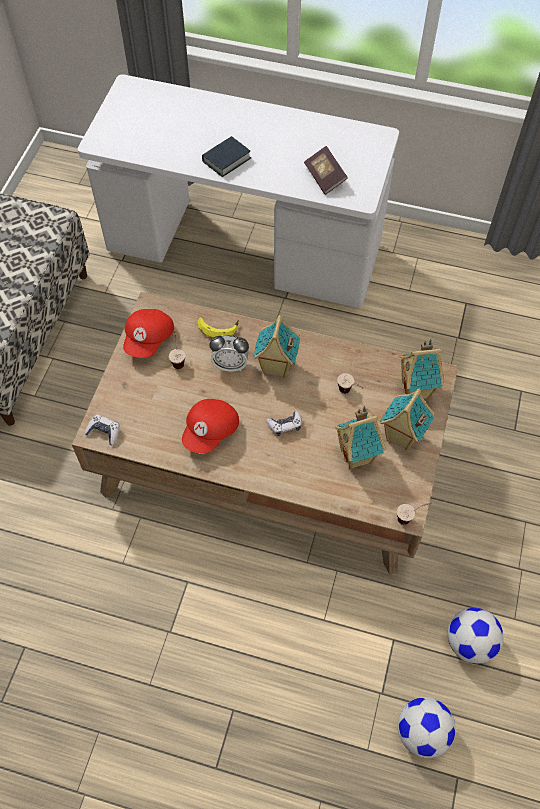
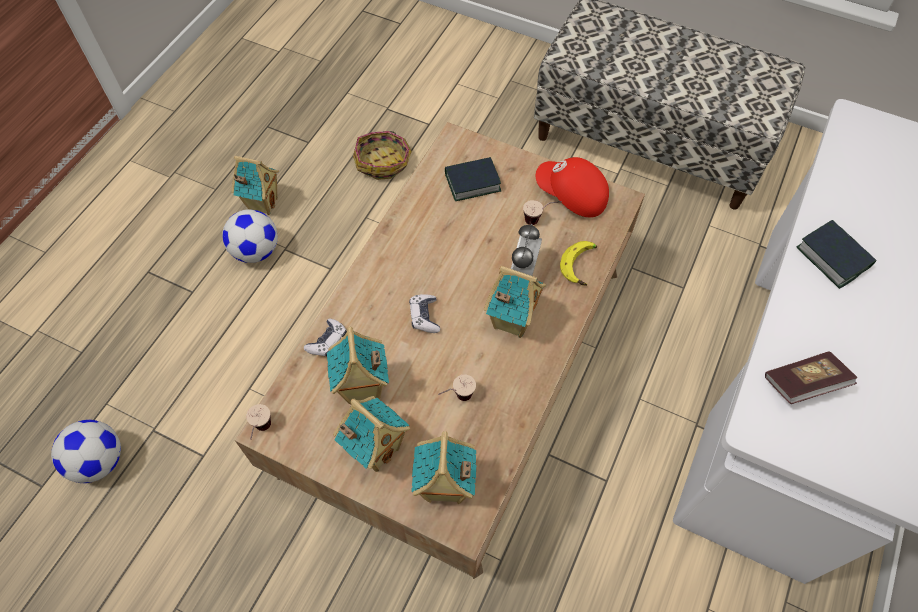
camera: 100 degrees right, 0 degrees up
(49, 562) = (383, 161): none -> basket
(104, 432) = (455, 148): game controller -> game controller (327, 341)
(114, 672) = (262, 203): none -> toy house
(143, 412) = (472, 182): none -> book
(211, 431) = (433, 241): red cap -> none
(469, 642) = (168, 541): football -> football (256, 251)

